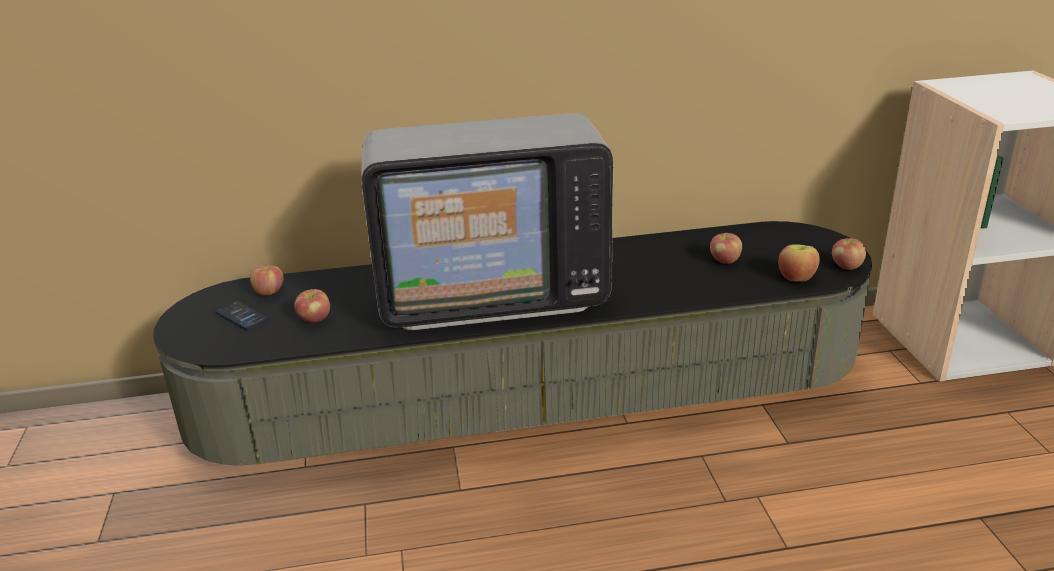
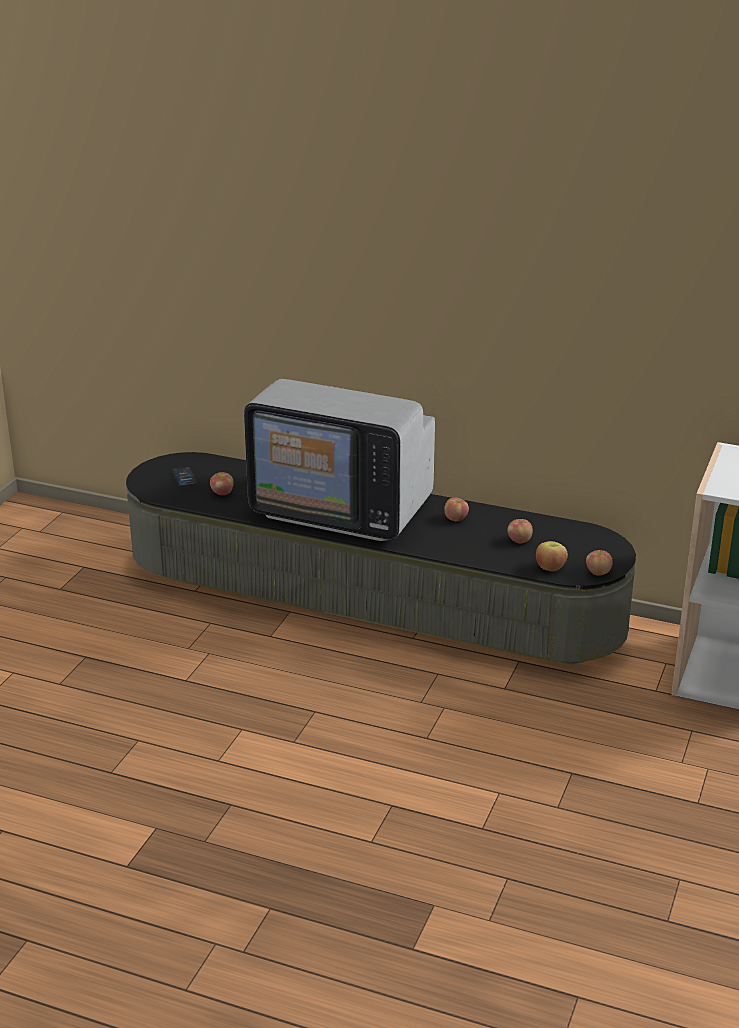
camera: 30 degrees right, 0 degrees up
(269, 292) = (212, 467): apple -> apple (455, 519)

